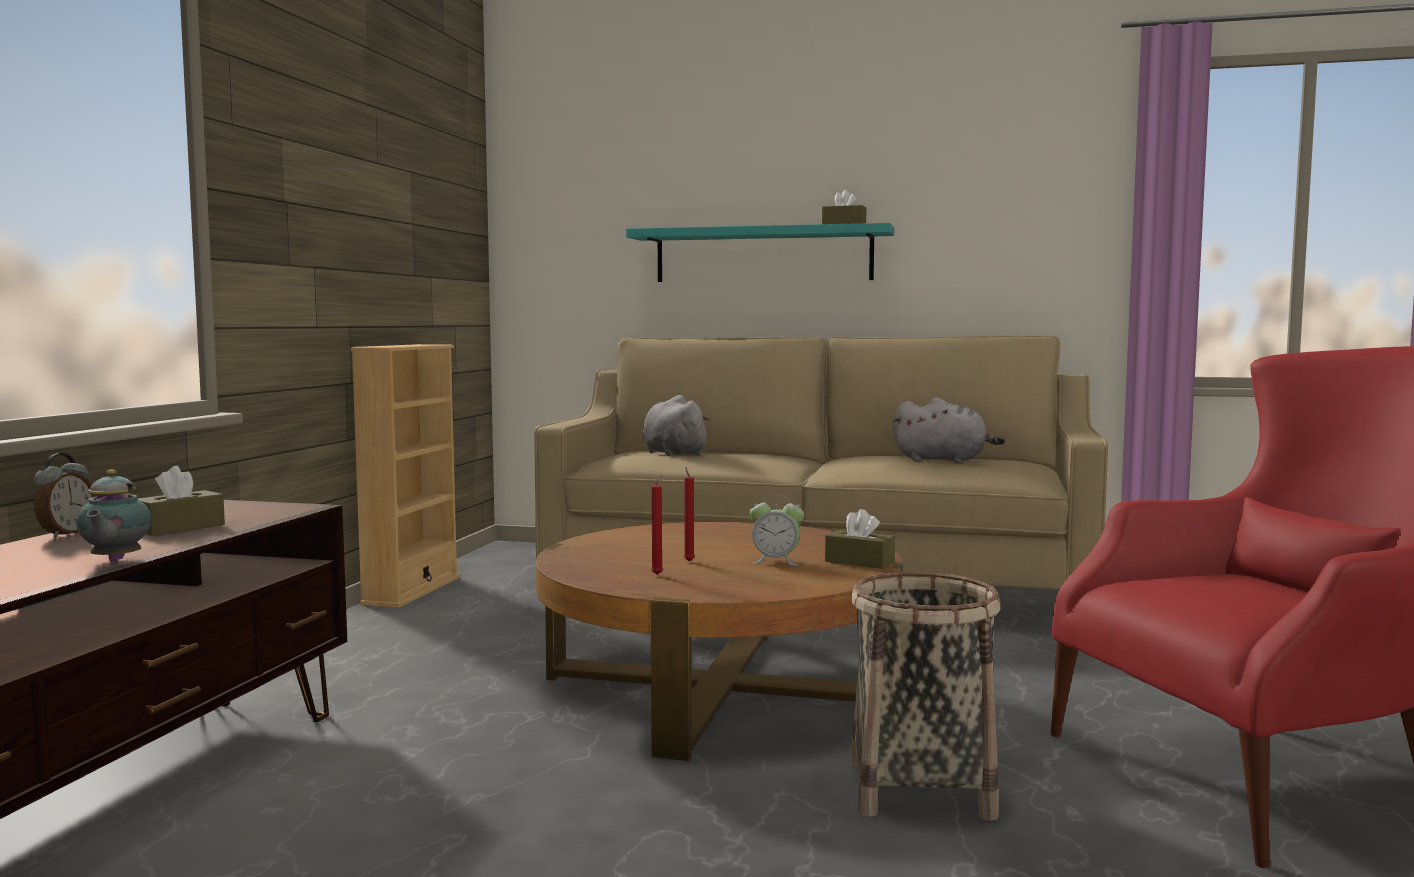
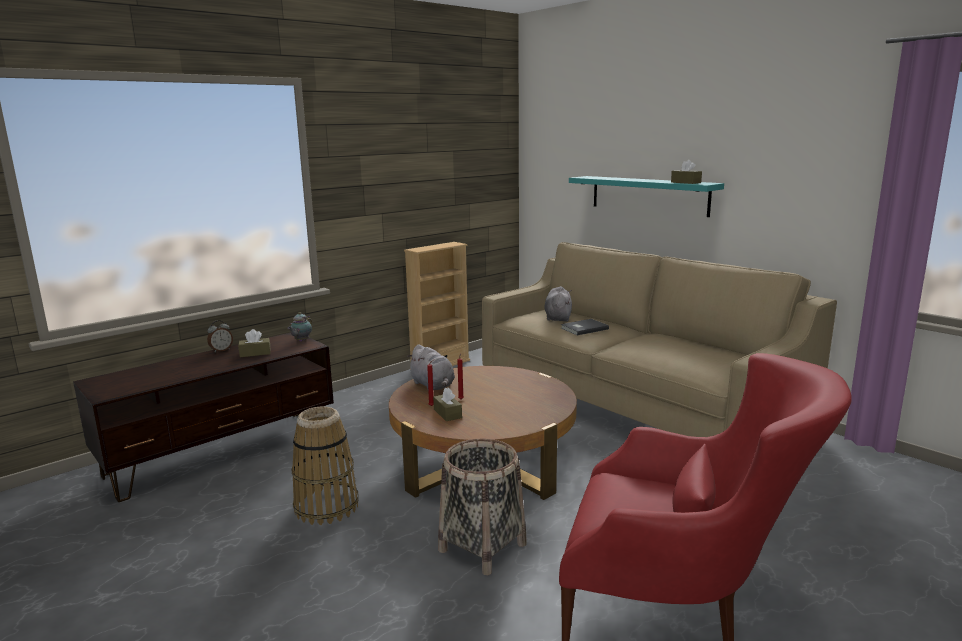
camera: 35 degrees right, 10 degrees up
(114, 561) = (206, 372): teapot -> teapot (301, 341)
(535, 821) = (327, 507): none -> basket
(744, 457) = (583, 328): none -> grey book
(776, 561) = (497, 409): alarm clock -> none
(859, 562) = (534, 419): brown tissue box -> brown tissue box (447, 413)
(944, 460) = (690, 351): grey plush toy -> grey plush toy (433, 386)

